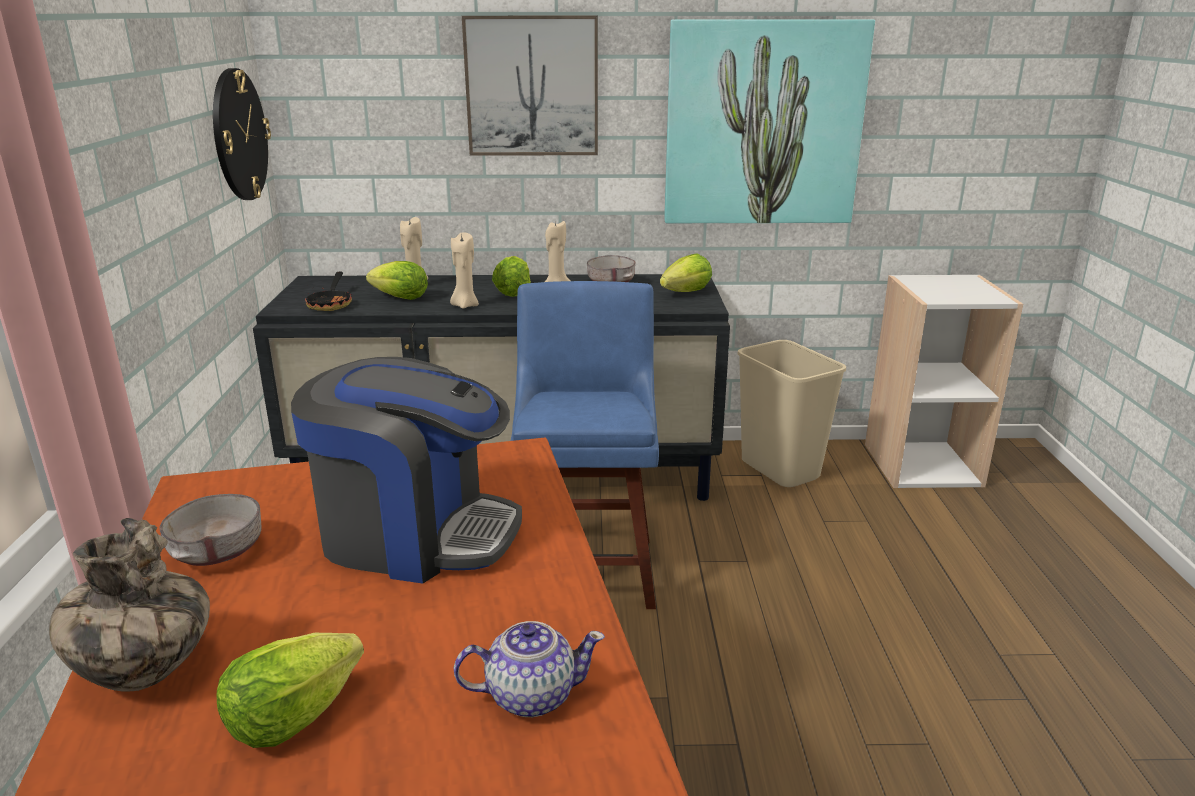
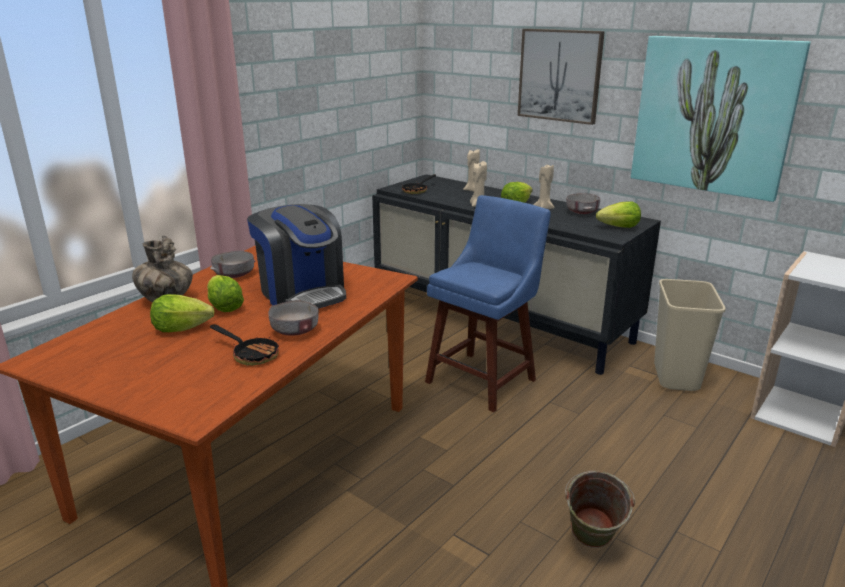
camera: 40 degrees right, 0 degrees up
(239, 135) = (392, 91): wall clock -> none
(400, 298) = (453, 195): lettuce -> lettuce (224, 307)
(526, 610) = (295, 331): none -> grey bowl
(530, 695) = (251, 354): teapot -> frying pan
(962, 725) = (591, 545): none -> green bucket

